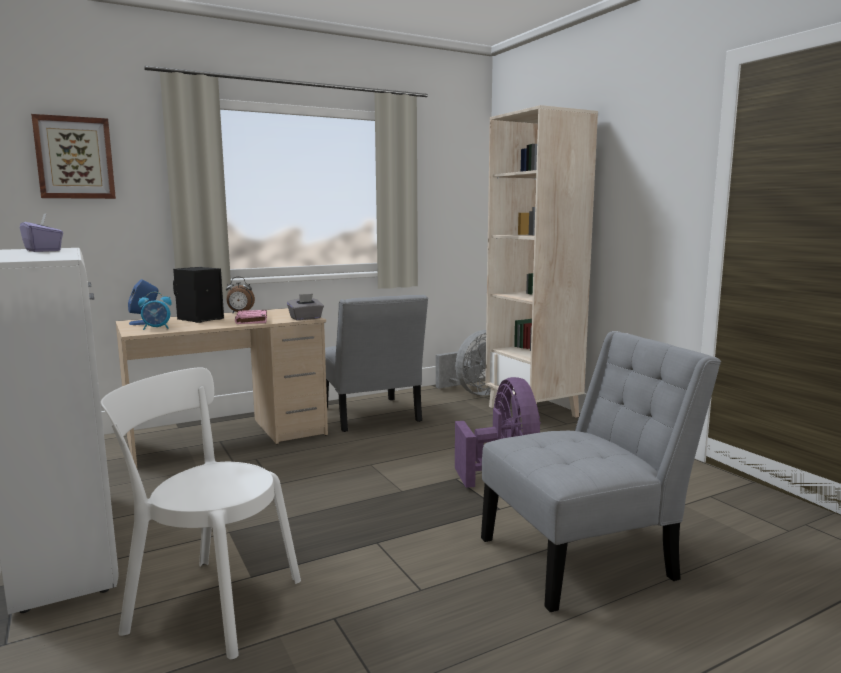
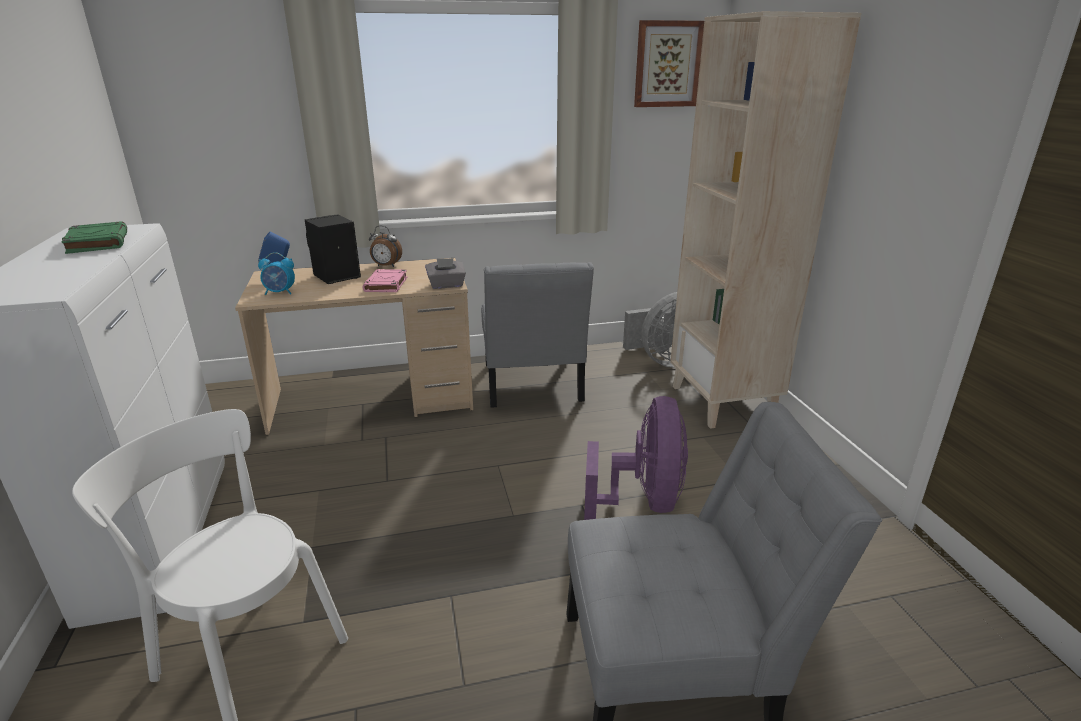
camera: 15 degrees right, 15 degrees up
(44, 250) = (98, 242): purple tissue box -> green book
(75, 158) = (198, 84): picture -> picture (667, 64)

